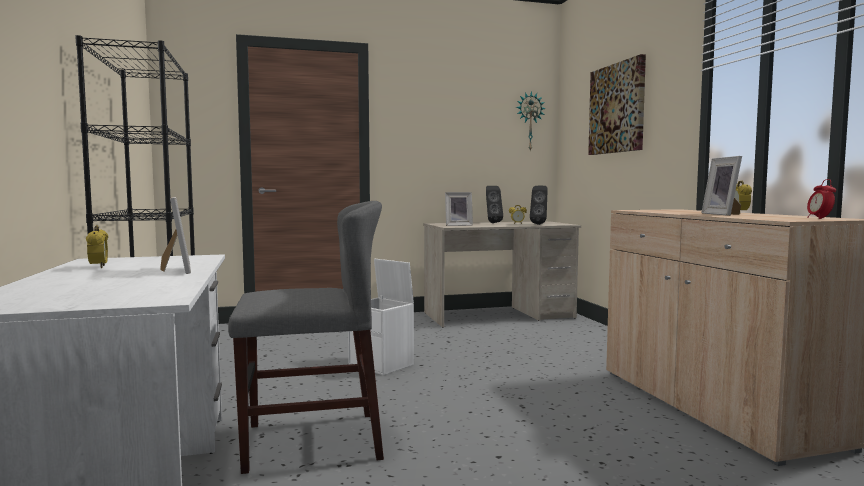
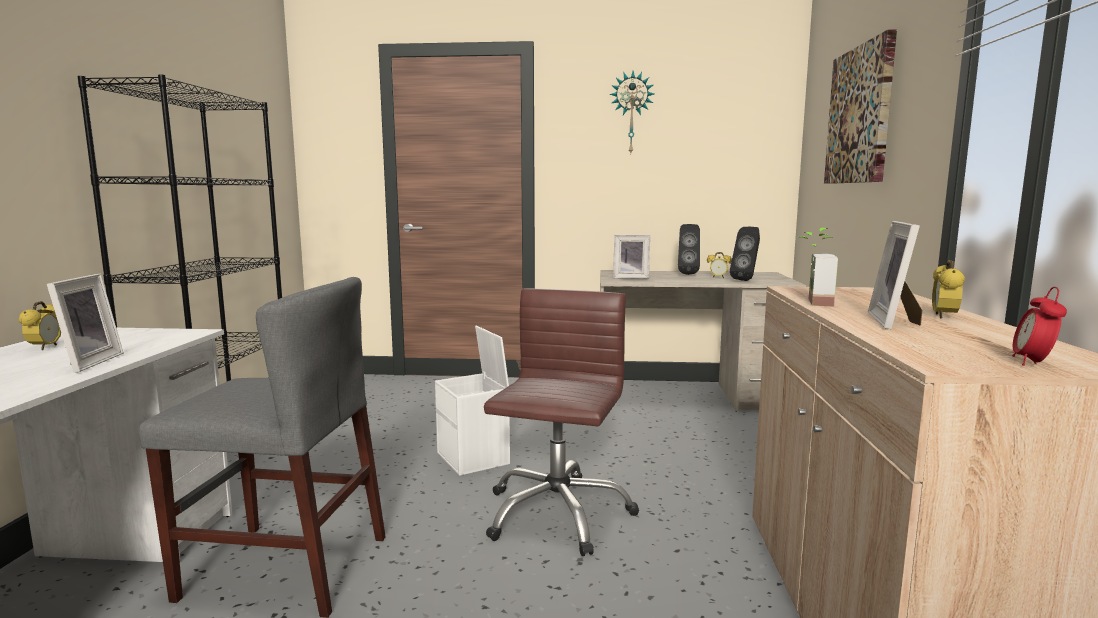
camera: 20 degrees right, 5 degrees up
(479, 386) = (556, 513): none -> brown office chair
(529, 121) = (757, 133): wall clock -> wall clock (631, 113)
(659, 212) = (811, 302): none -> potted plant

